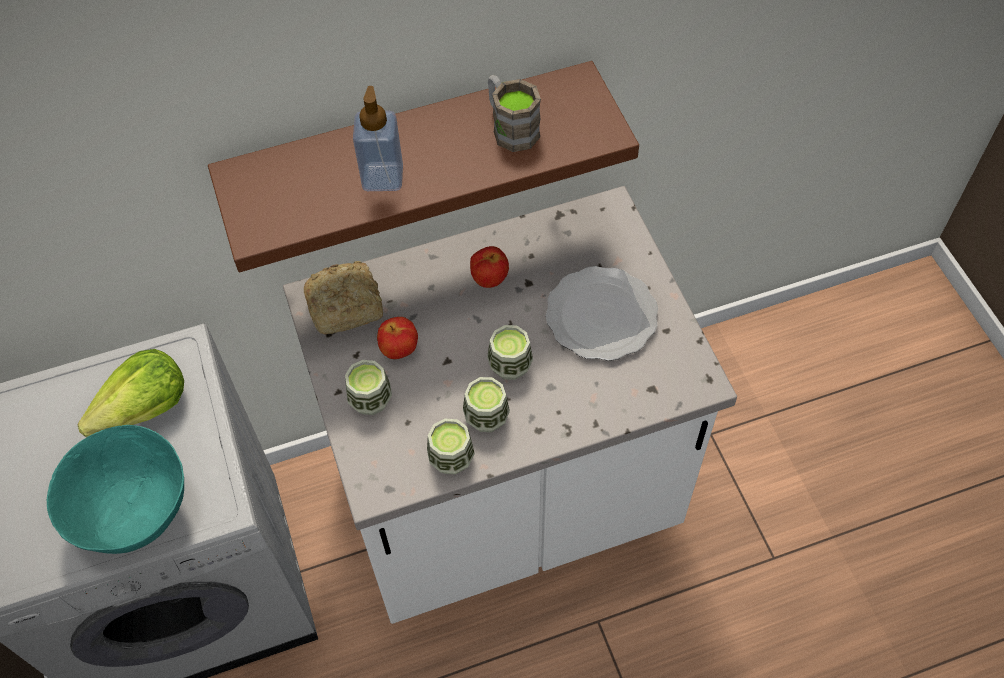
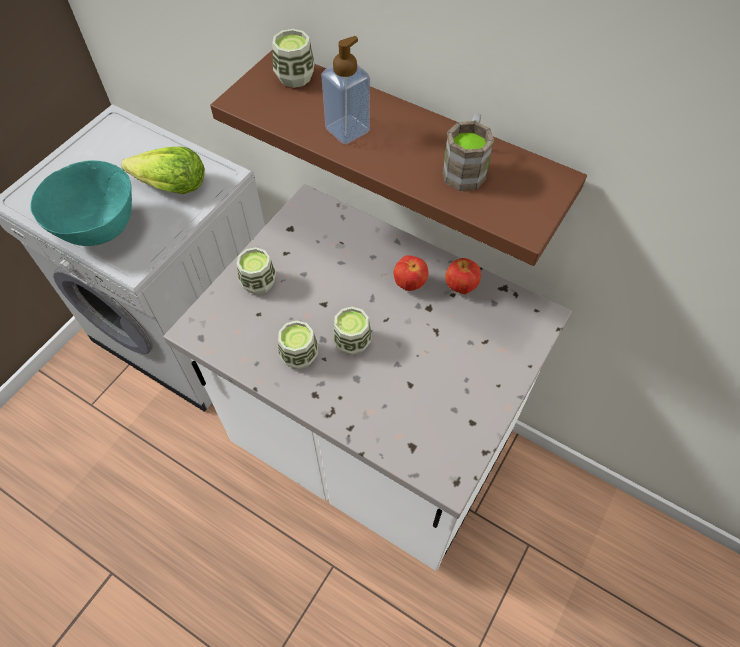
camera: 50 degrees right, 0 degrees up
(347, 306) = (317, 224): bread -> none
(399, 350) = (308, 273): apple -> apple (460, 287)
(451, 458) = (250, 357): cup -> cup (295, 77)
(599, 315) = (443, 369): plate -> none

